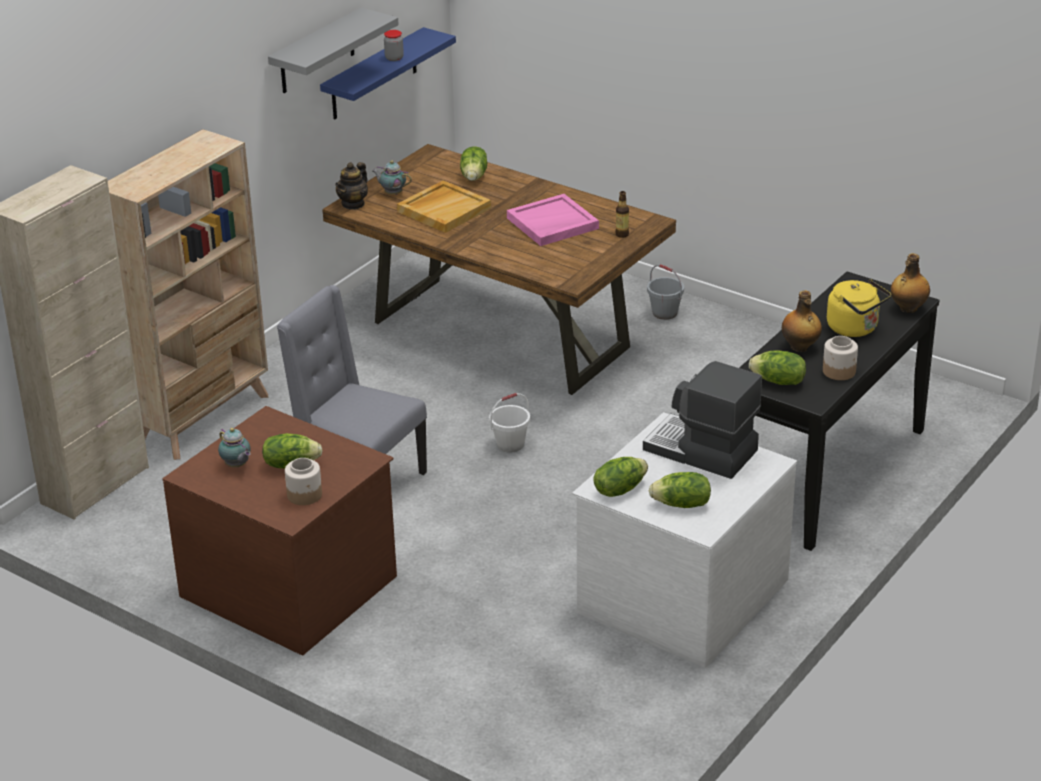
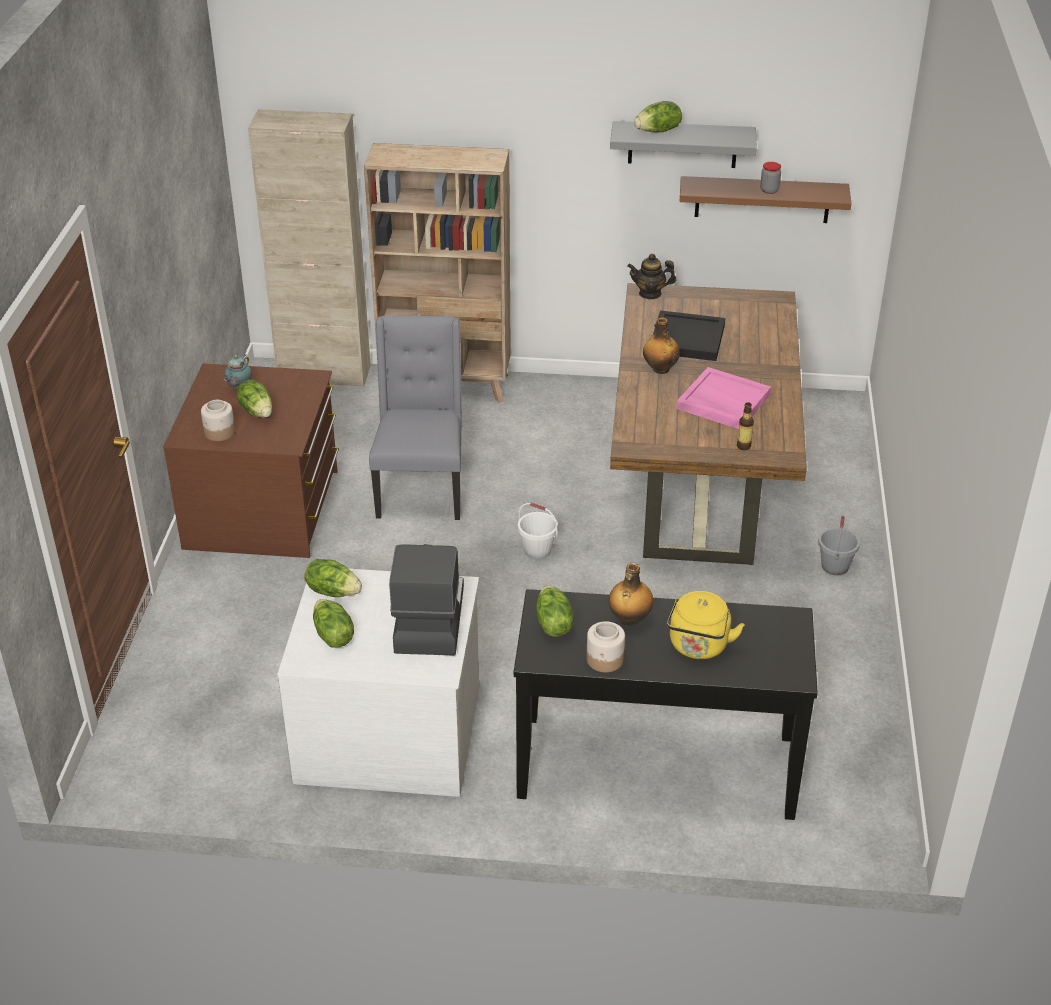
camera: 60 degrees right, 5 degrees up
(374, 75) = (762, 199): blue shelf -> brown shelf
(392, 193) = (688, 305): teapot -> none
(444, 209) = (688, 339): beige tray -> black tray
(474, 176) = (763, 334): lettuce -> lettuce (658, 131)
(908, 308) = (774, 674): bottle -> bottle (660, 369)

